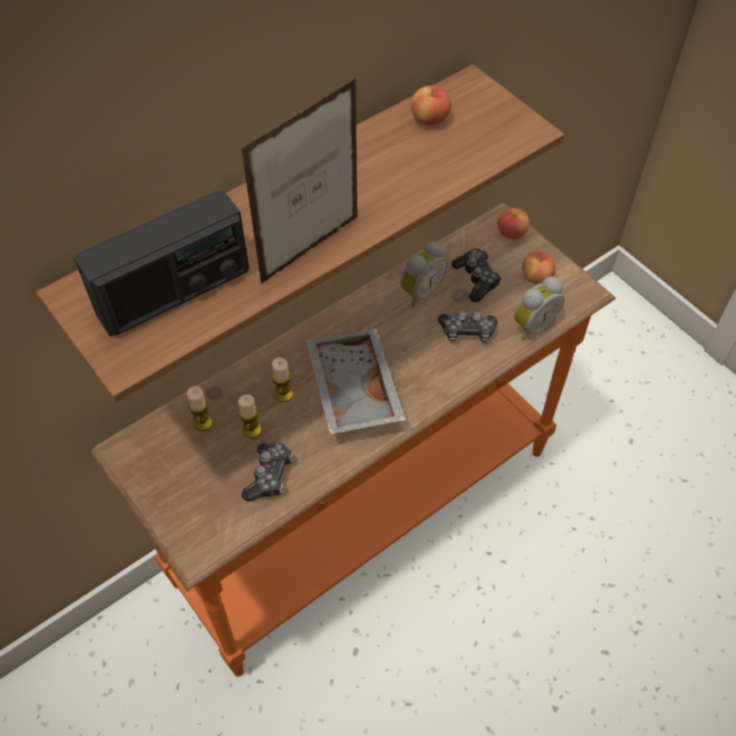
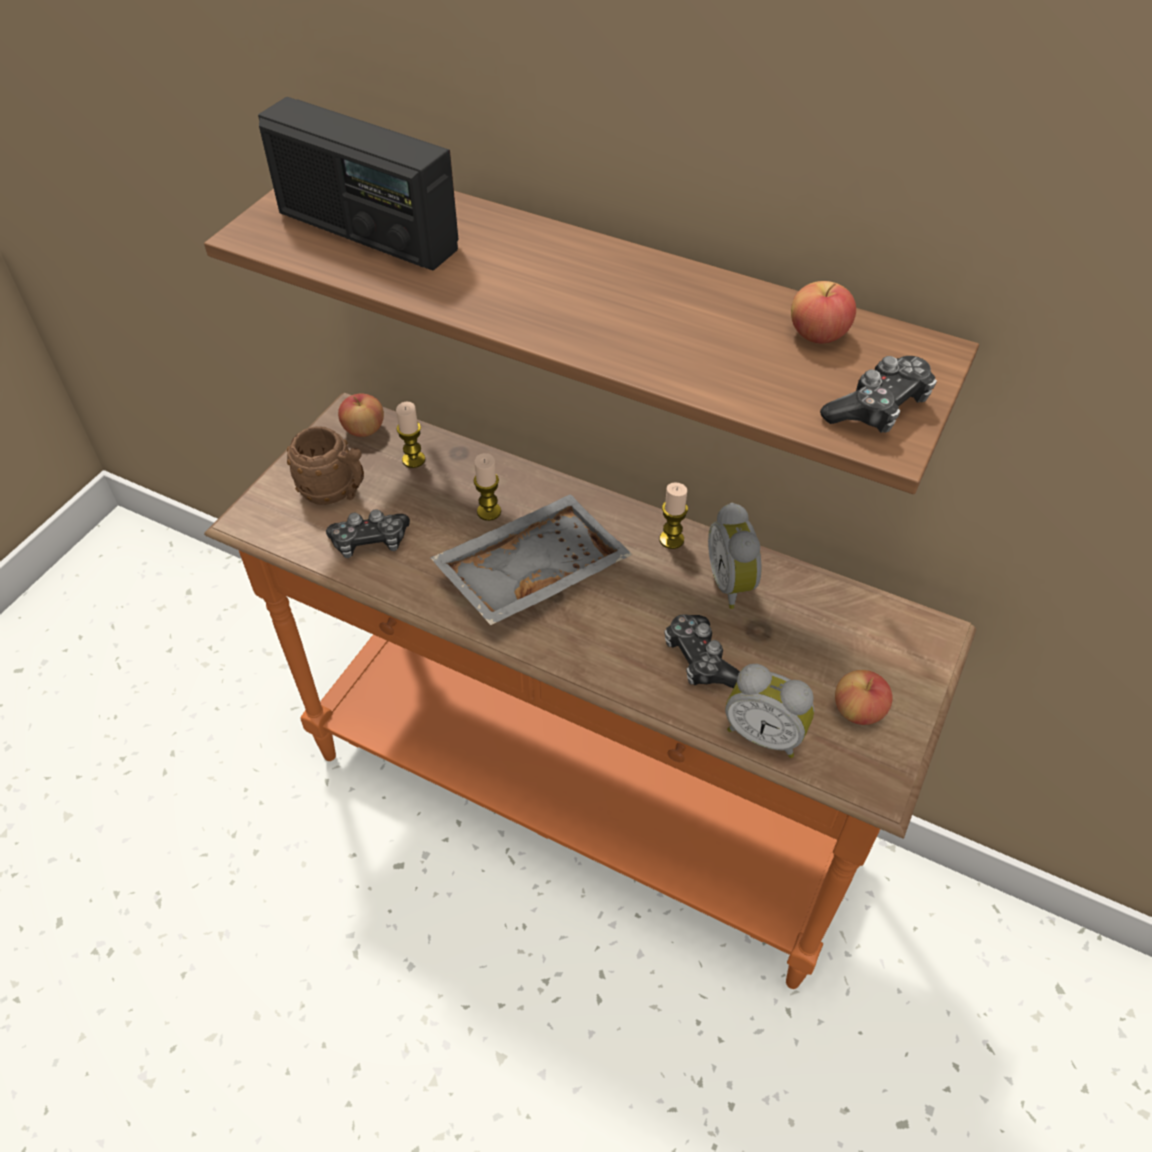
camera: 65 degrees right, 5 degrees down
(205, 483) = (336, 493): none -> brown mug
(252, 430) = (424, 503): candle -> candle (671, 539)
(310, 249) = (495, 306): picture frame -> none
(420, 291) = (733, 584): alarm clock -> alarm clock turned 60 degrees clockwise
(476, 279) = (800, 639): game controller -> game controller (878, 408)
(511, 233) = (919, 652): apple -> apple (364, 429)

